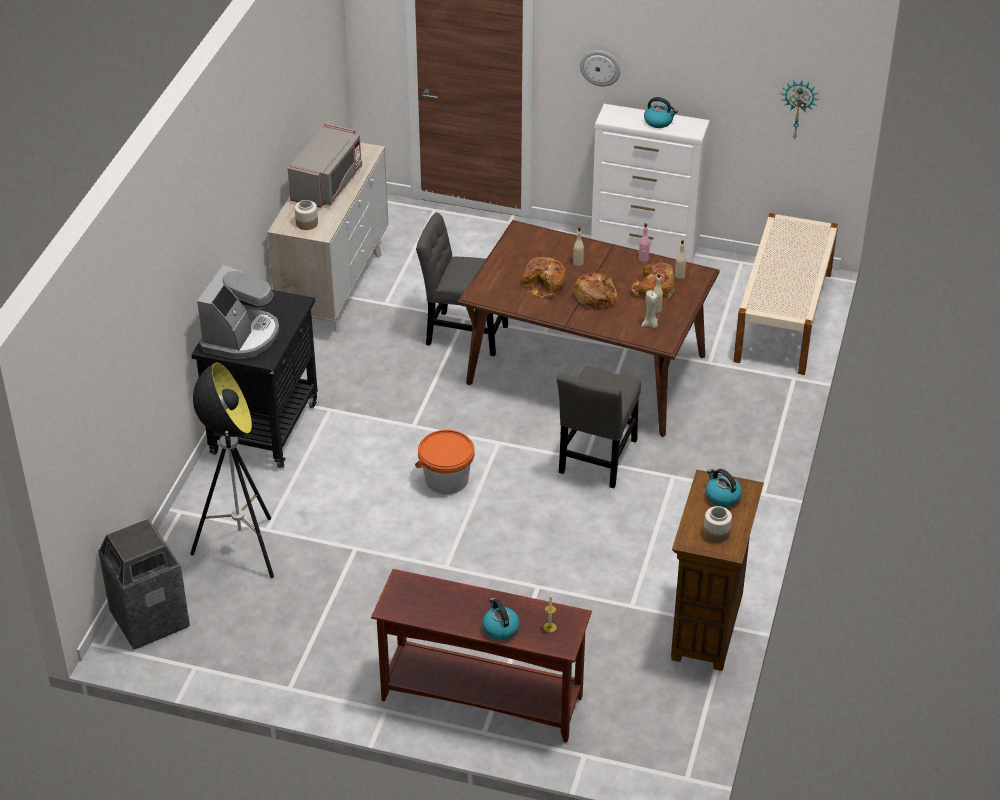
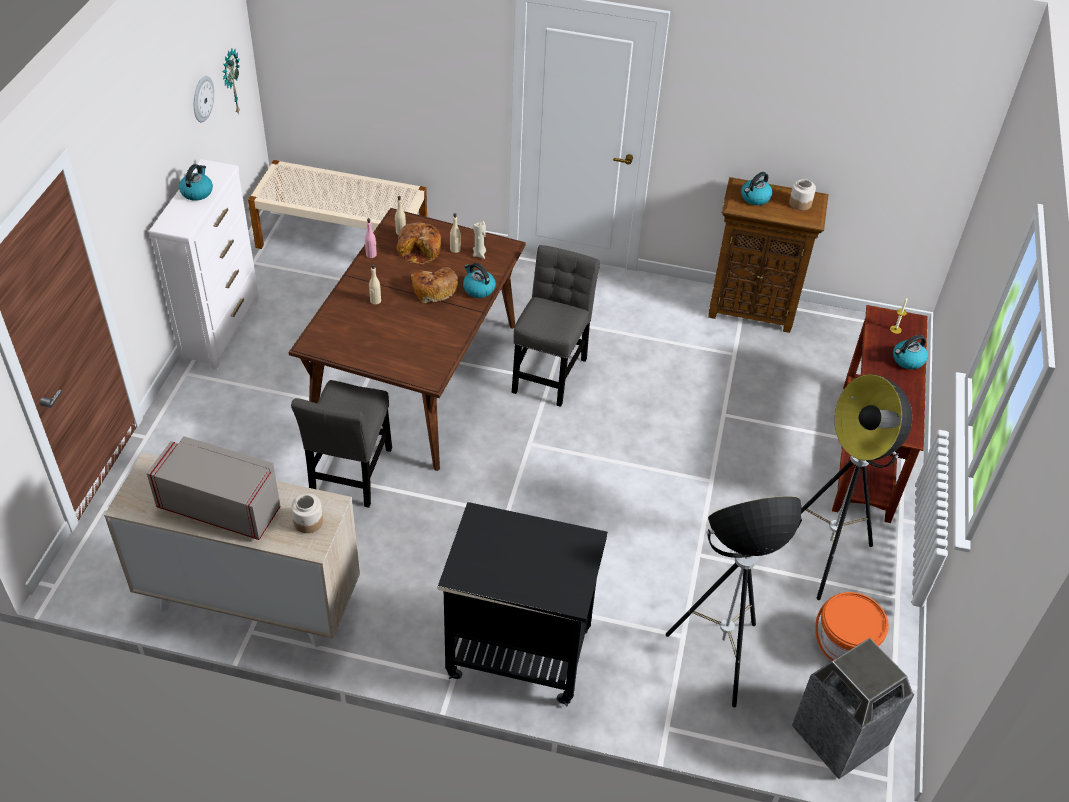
camera: 95 degrees left, 5 degrees up
(241, 336) = (547, 568): coffee machine -> none
(341, 641) = (825, 558): none -> floor lamp
(446, 479) = (588, 483): orange bucket -> orange bucket (844, 646)
(544, 284) = (411, 326): bread -> none
(597, 323) = (478, 289): none -> kettle
(597, 460) = (550, 371): grey chair -> grey chair turned 90 degrees counterclockwise
(600, 67) = (133, 197): wall clock -> wall clock (202, 98)

